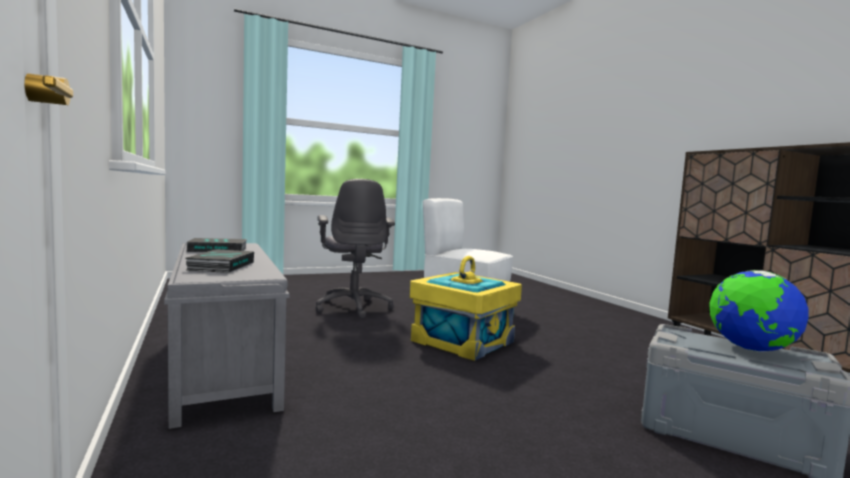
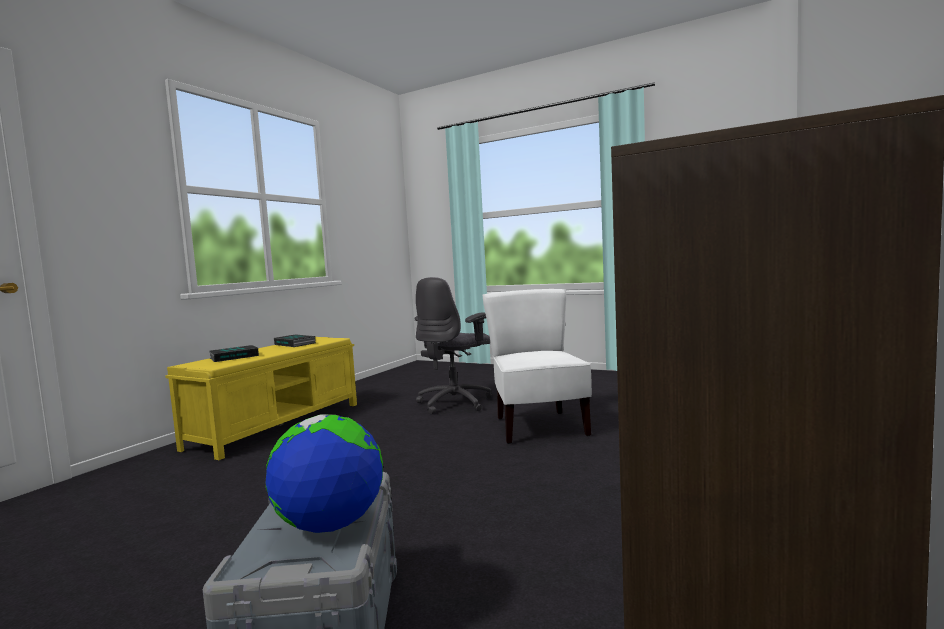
camera: 55 degrees right, 0 degrees up
(223, 362) = (278, 425): grey bench -> yellow bench
(462, 341) = (433, 453): yellow storage box -> none

